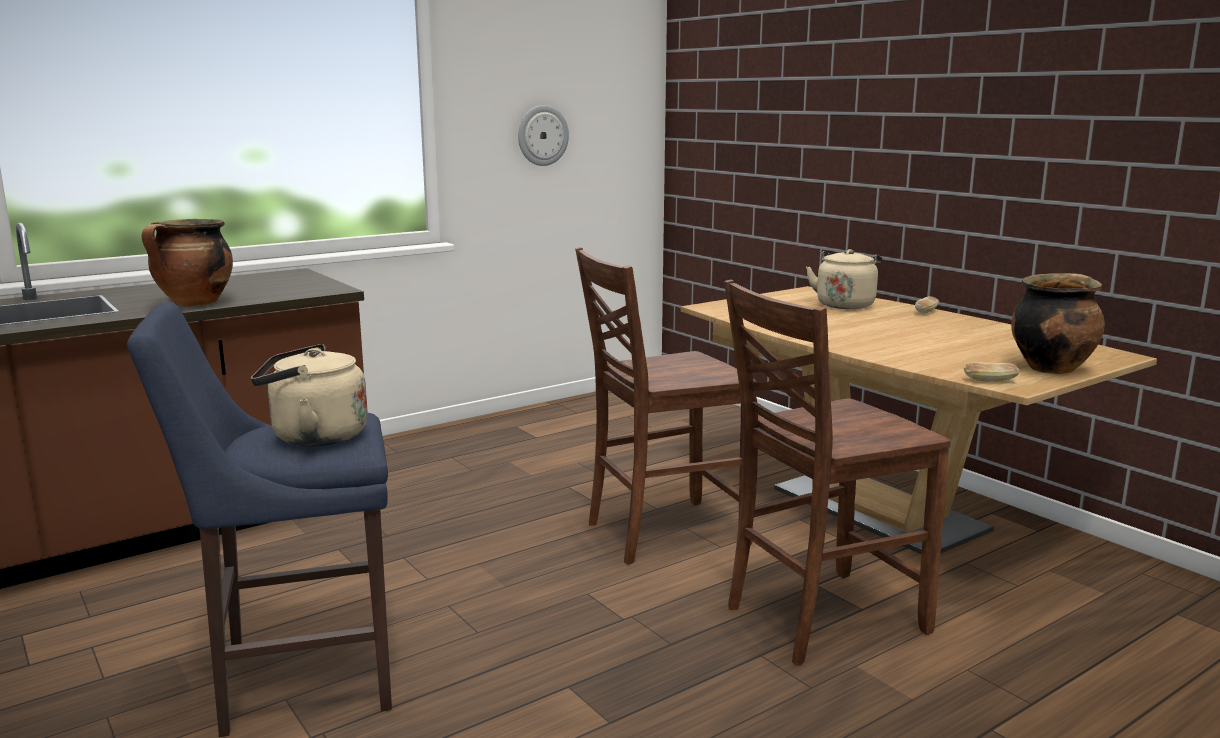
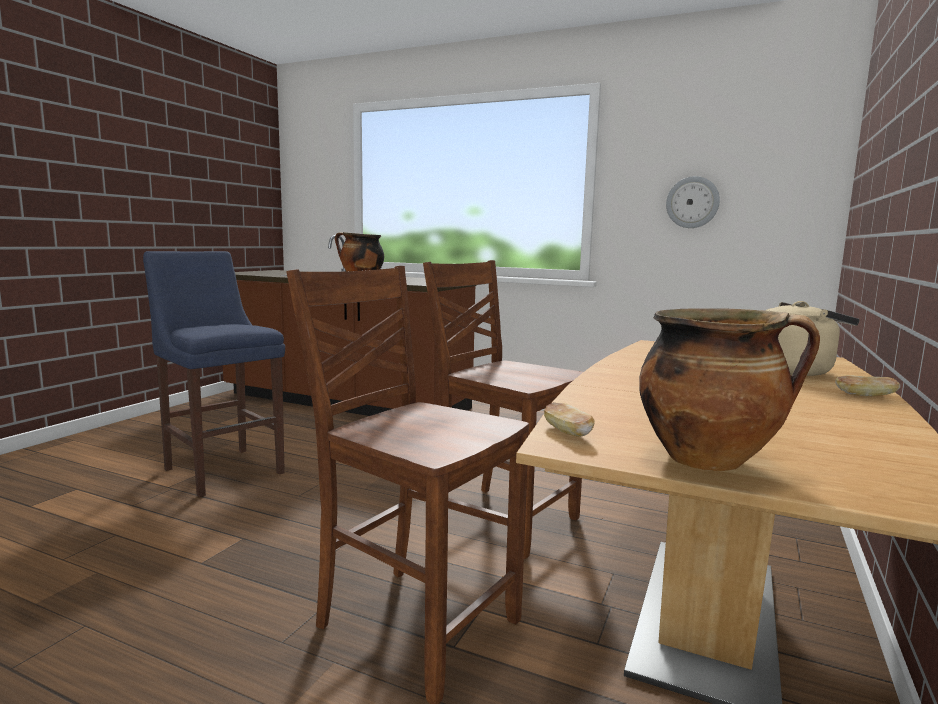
camera: 60 degrees right, 5 degrees down
(313, 437) = (216, 327): beige kettle -> none

